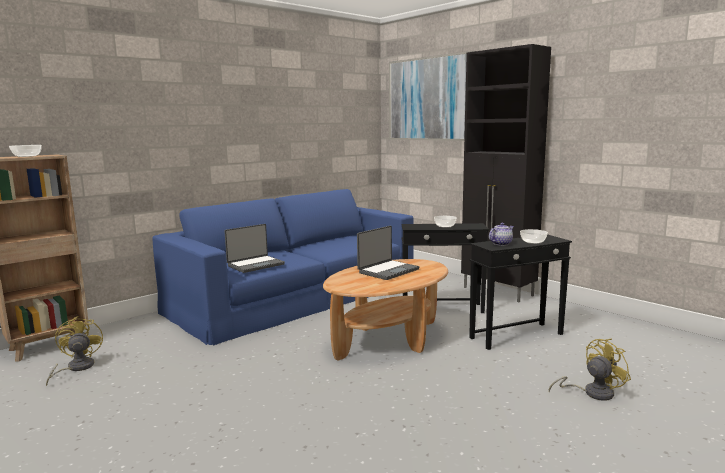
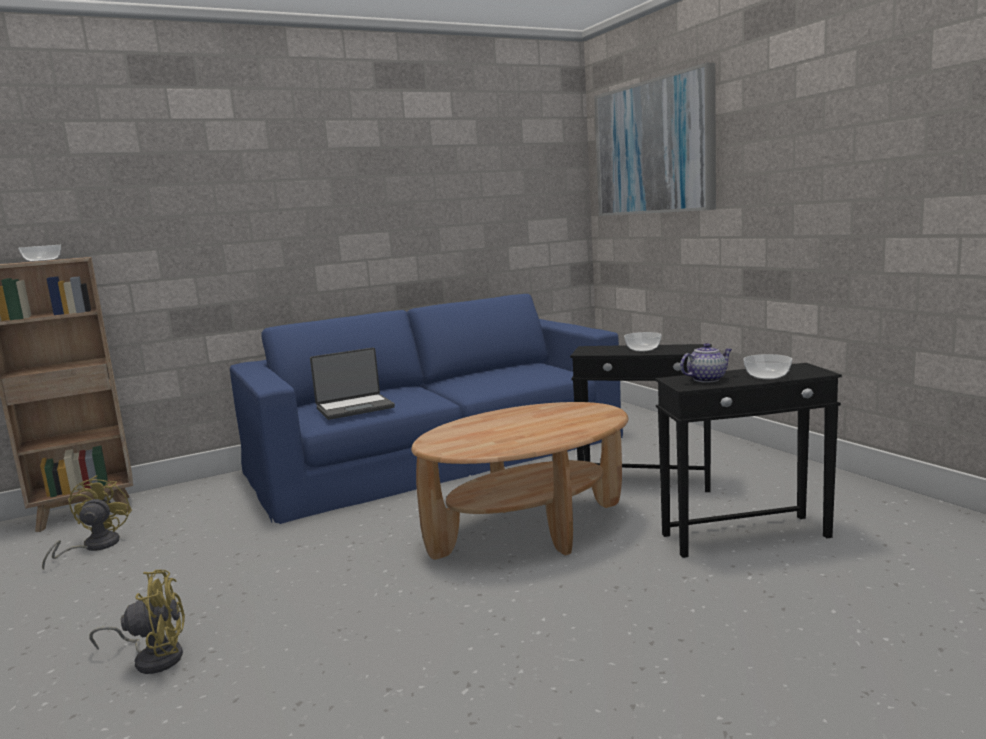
camera: 15 degrees right, 0 degrees up
(387, 271) = (527, 421): laptop -> none
(498, 292) = (753, 456): black cabinet -> none
(592, 393) = (834, 656): yellow fan -> yellow fan (154, 657)

